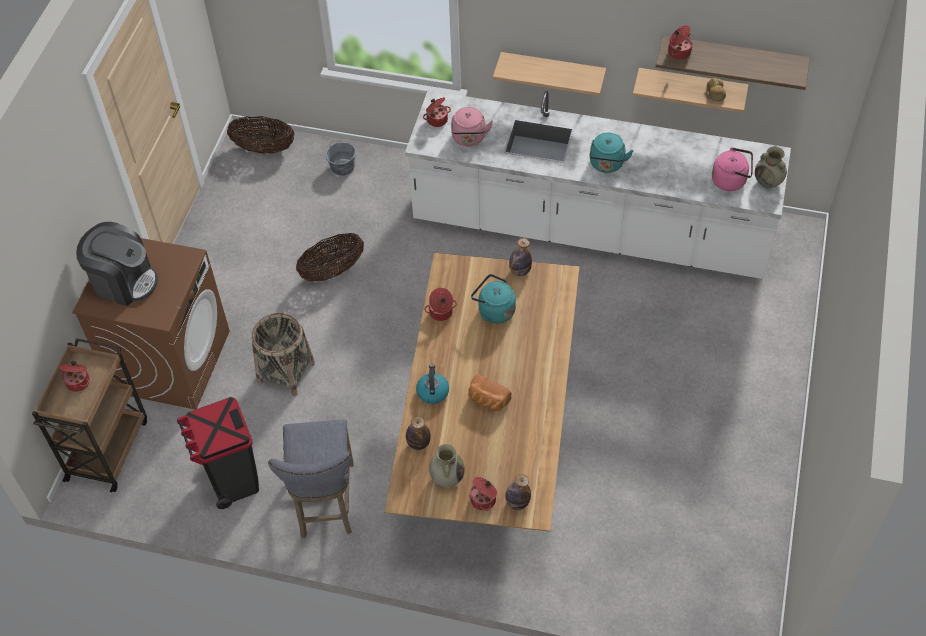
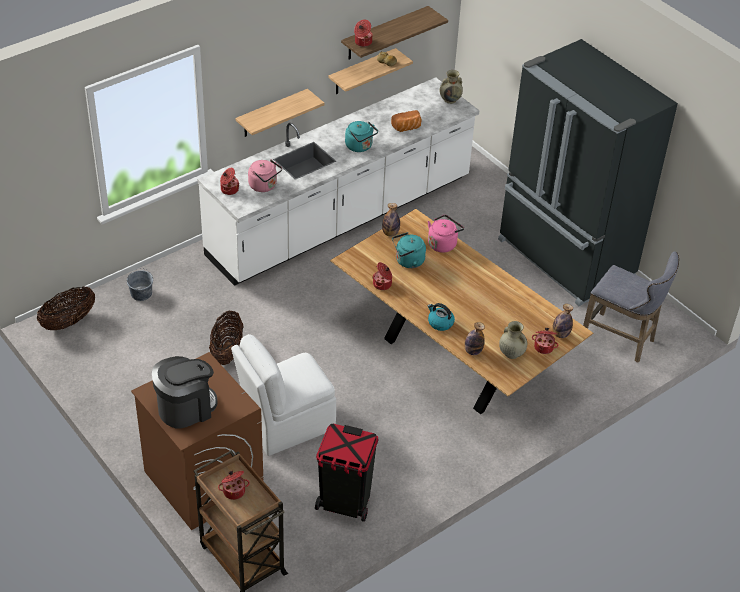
camera: 55 degrees left, 10 degrees down
(286, 372) = (286, 424): basket -> white chair
(325, 504) = (416, 465): grey stool -> grey stool (621, 340)
(487, 400) = (473, 303): bread -> bread (407, 128)
(731, 181) = (432, 111): pink kettle -> pink kettle (443, 244)
(740, 444) = (564, 258): none -> black fridge

